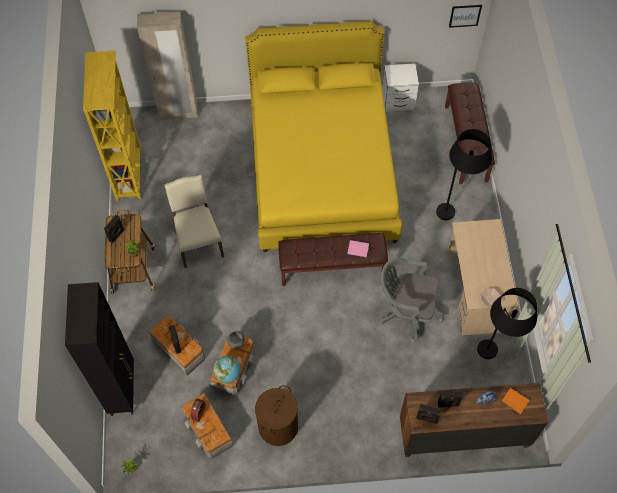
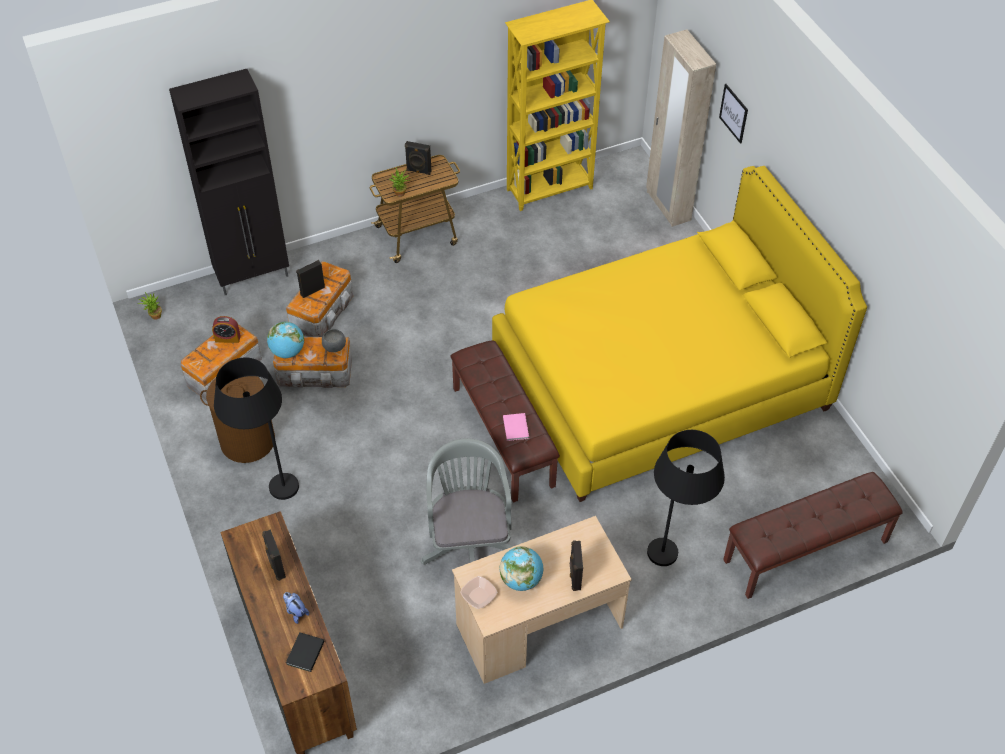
camera: 70 degrees right, 10 degrees down
(198, 242) = (482, 284): beige chair -> none
(398, 101) = (833, 442): white nightstand -> none
(426, 419) = (246, 545): black speaker -> black speaker (574, 577)
(465, 15) = (953, 397): picture -> picture (733, 113)
(485, 274) = (521, 579): none -> globe
(493, 359) = (431, 678): black floor lamp -> black floor lamp (271, 497)
(515, 402) = (304, 653): orange book -> black book

